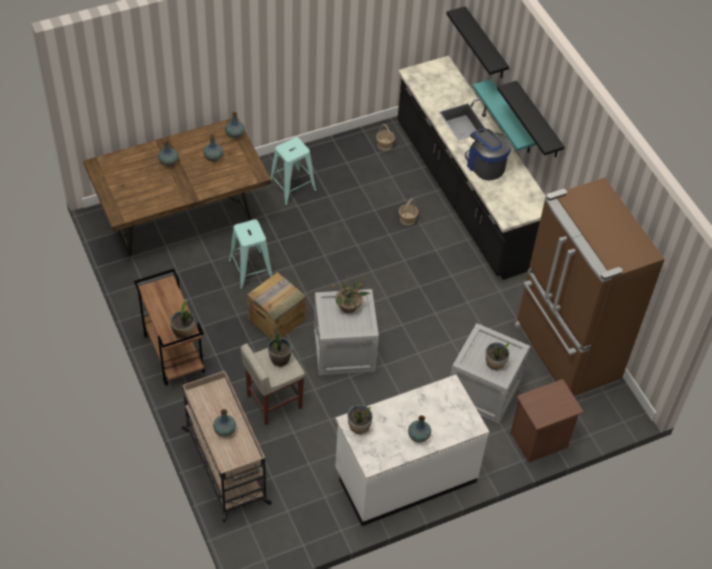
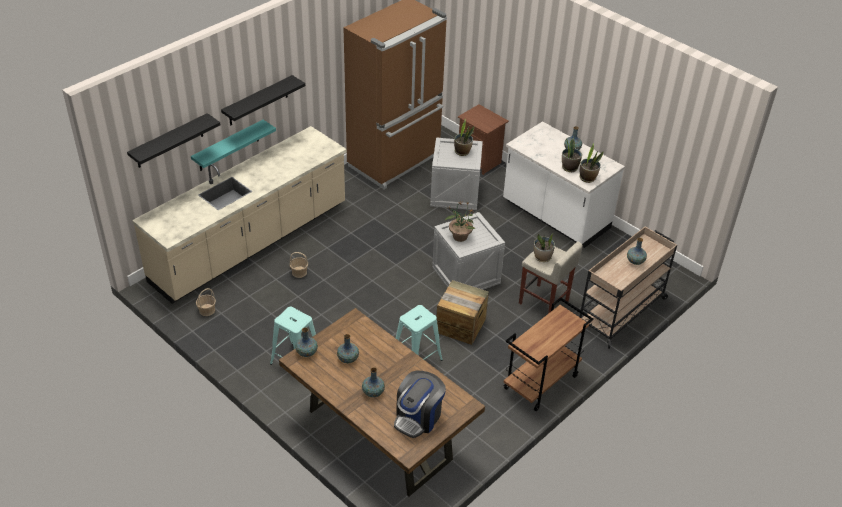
camera: 110 degrees left, 10 degrees down
(183, 332) = (564, 317): potted plant -> potted plant (569, 167)
(465, 194) = (251, 243): black counter -> beige counter
(485, 165) = (276, 170): coffee machine -> coffee machine (418, 417)

